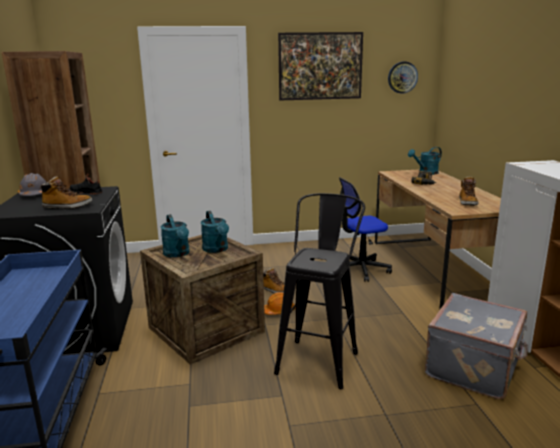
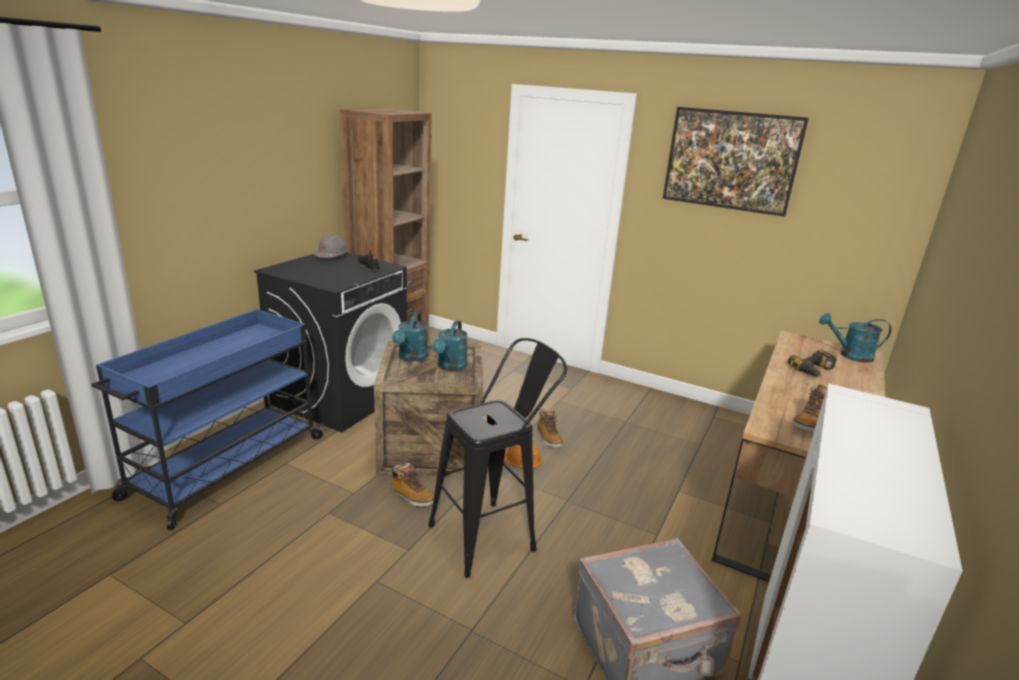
camera: 35 degrees right, 5 degrees up
(67, 207) = (326, 278): boot -> boot (412, 497)
(360, 269) = (684, 456): office chair -> none
(402, 77) = (866, 196): wall clock -> none

